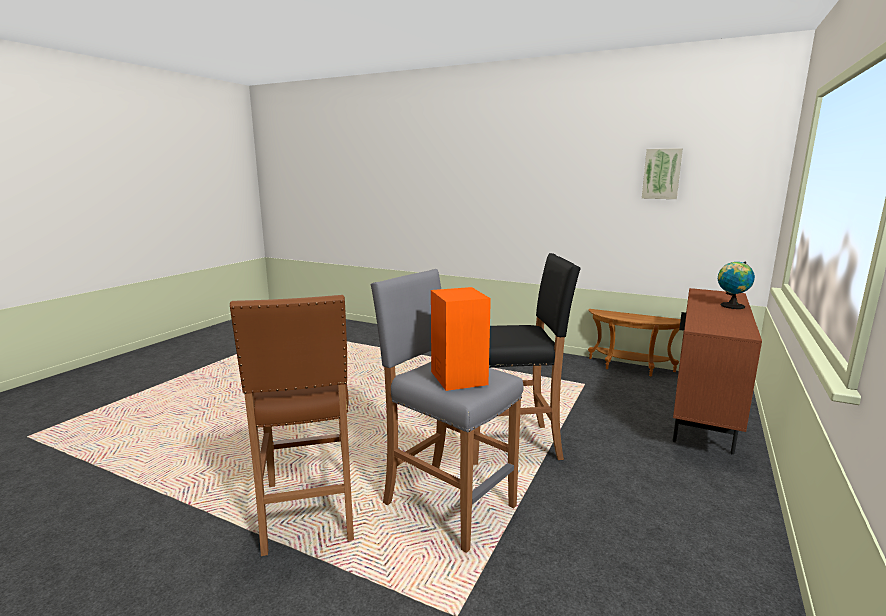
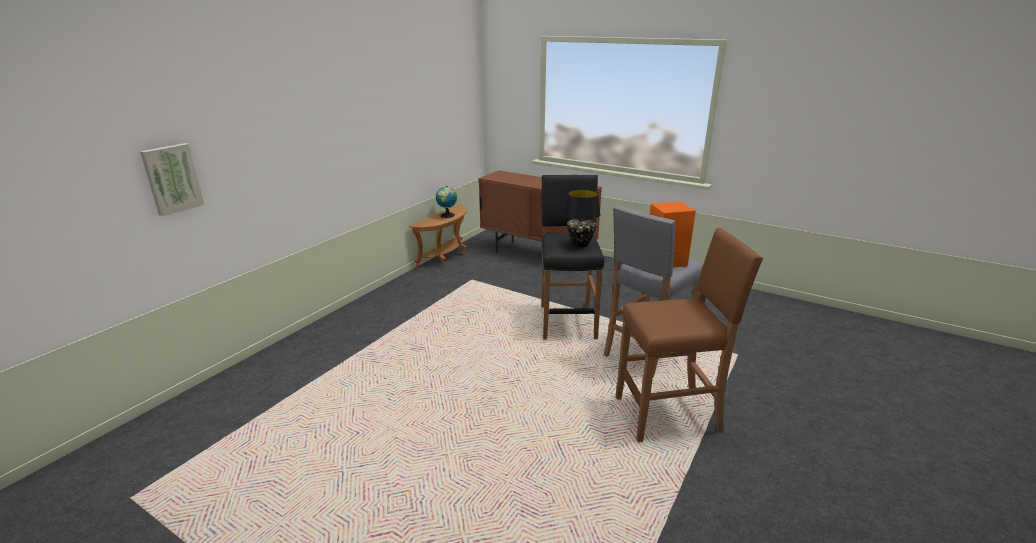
camera: 85 degrees left, 10 degrees up
(500, 337) = (580, 244): none -> black table lamp
(661, 174) = (431, 93): picture -> picture (172, 179)
(731, 306) = (532, 178): globe -> globe (447, 215)

